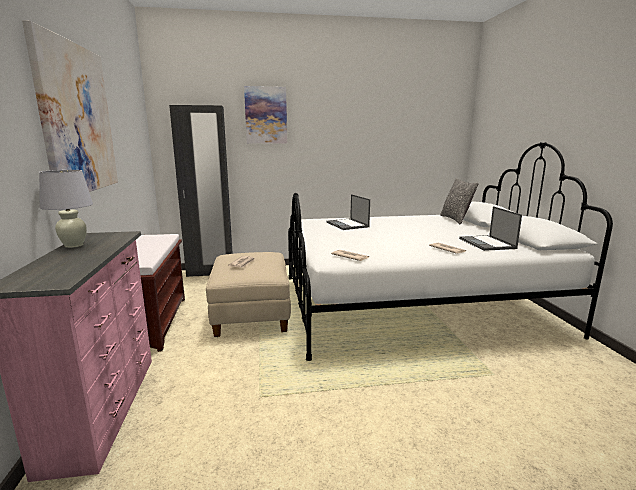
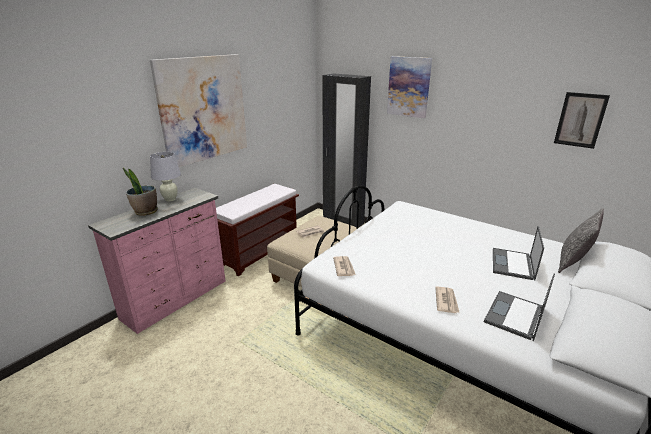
camera: 45 degrees right, 10 degrees up
(63, 260) = (145, 212): none -> potted plant
(347, 225) = (426, 225): laptop -> laptop (513, 264)
(406, 129) = (580, 120): none -> picture

